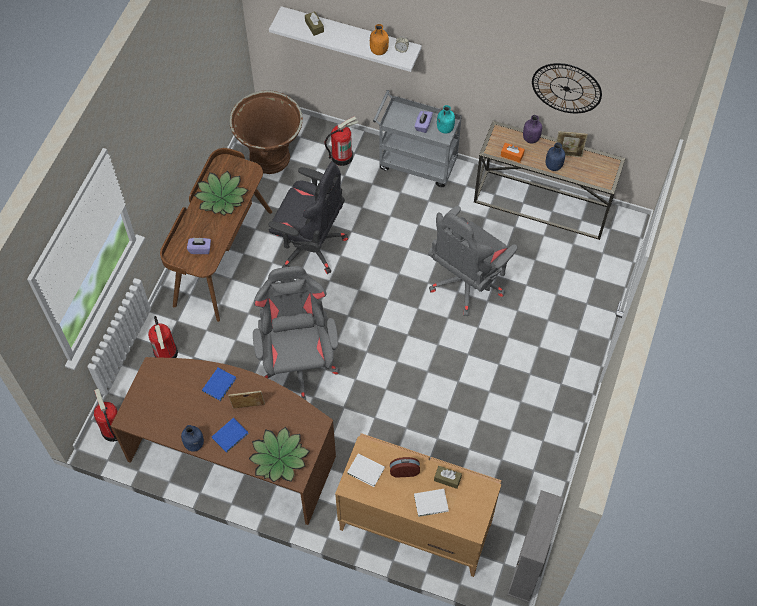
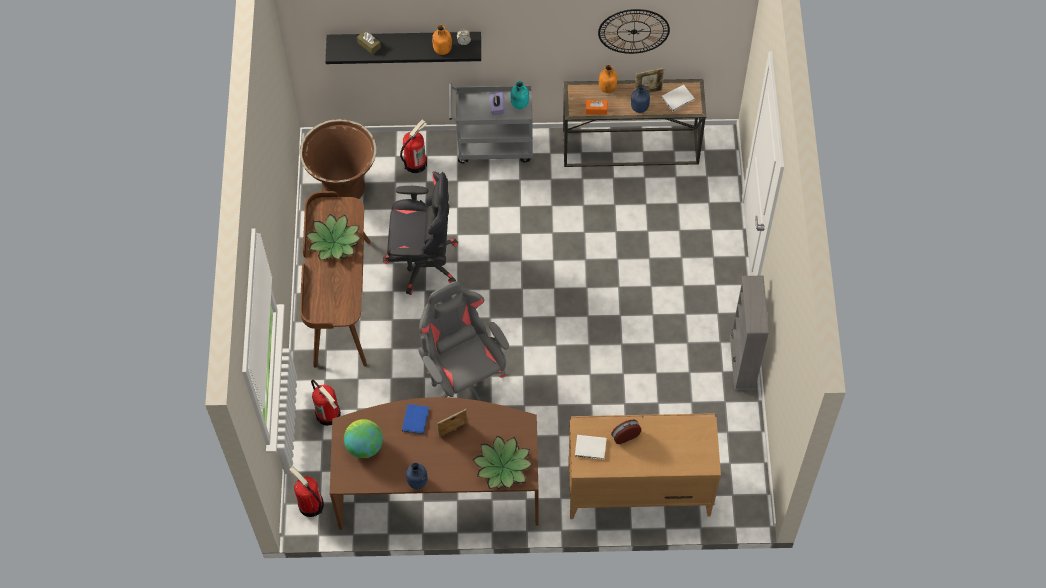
camera: 20 degrees left, 0 degrees up
(162, 393) = (364, 446): none -> globe
(200, 249) = (336, 299): purple tissue box -> none
(231, 435) = (448, 462): blue book -> none
(350, 34) = (404, 41): white shelf -> black shelf
(432, 503) = (662, 455): white book -> white book (678, 99)
(447, 479) = (666, 429): brown tissue box -> none
(467, 282) = (590, 246): grey office chair -> none
(527, 568) = (755, 491): grey bookcase -> grey bookcase (742, 362)
(530, 138) = (607, 87): purple bottle -> orange bottle

